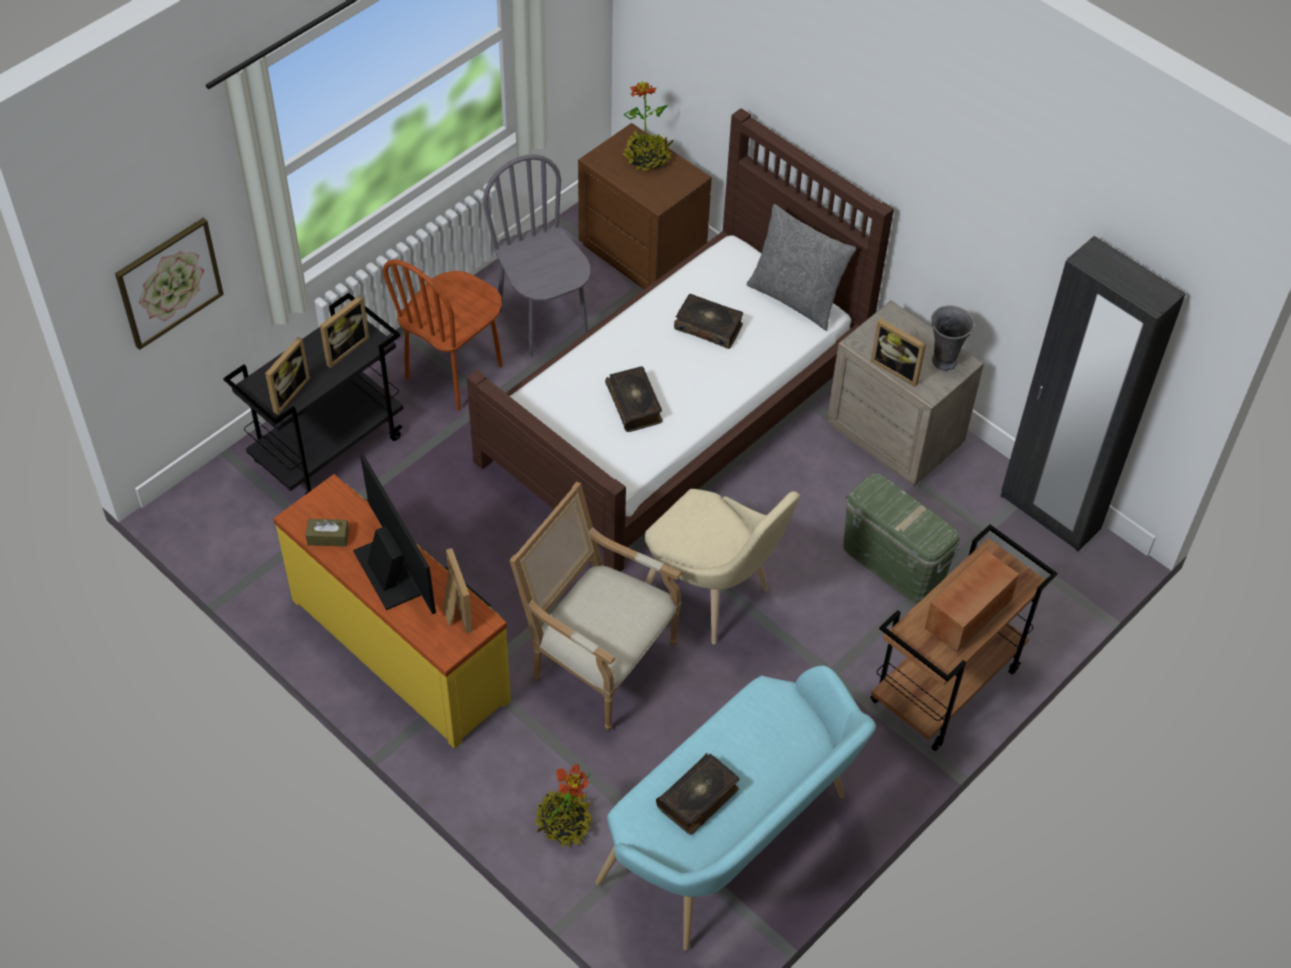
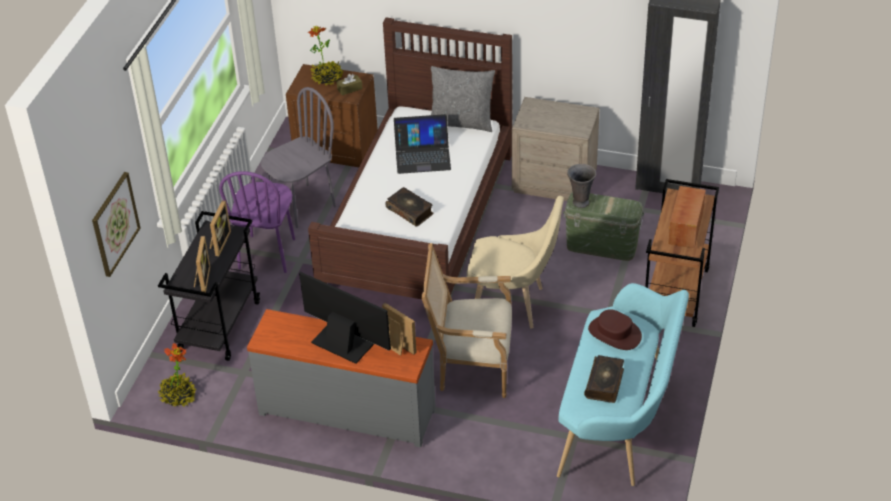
camera: 25 degrees left, 10 degrees down
(328, 537) = (289, 342): brown tissue box -> brown tissue box (349, 89)
(402, 647) = (347, 410): yellow dresser -> grey dresser
(454, 372) = (267, 254): brown chair -> purple chair
(543, 322) = (302, 206): grey chair -> grey chair turned 105 degrees clockwise
(564, 823) = (515, 455): potted plant -> potted plant (178, 396)
(709, 327) = (422, 156): book -> laptop
(765, 727) = (614, 333): none -> brown hat
(897, 368) = (554, 128): picture frame -> none
(943, 360) = (576, 114): grey vase -> grey vase (580, 202)

